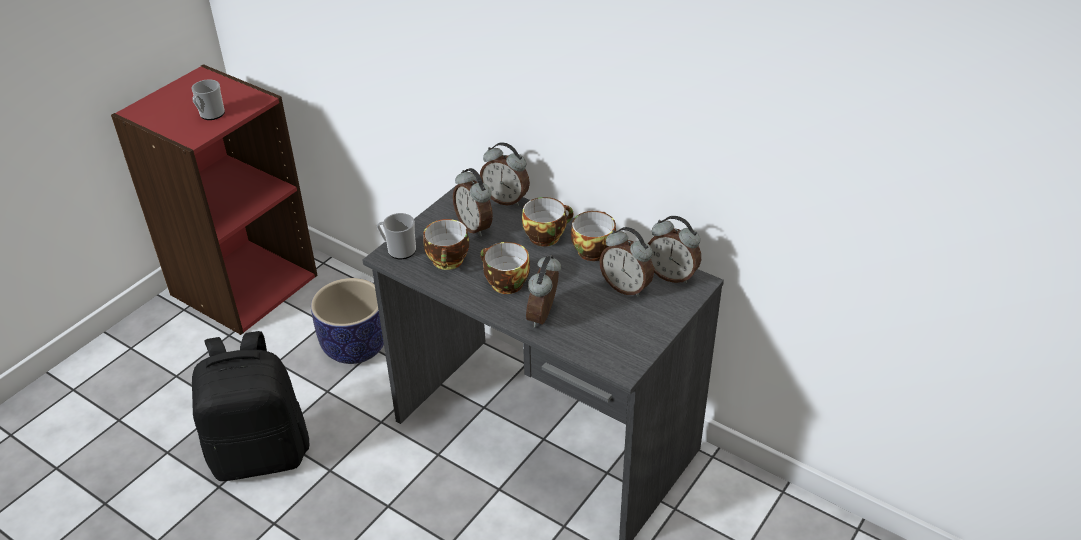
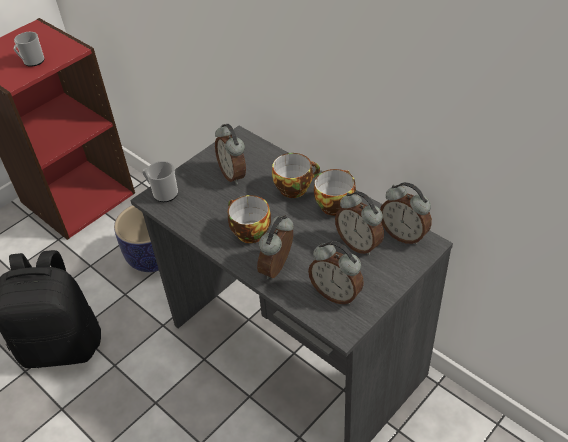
camera: 10 degrees right, 5 degrees up
(449, 261) = (204, 207): cup -> none
(506, 199) = (266, 150): alarm clock -> alarm clock (336, 293)

